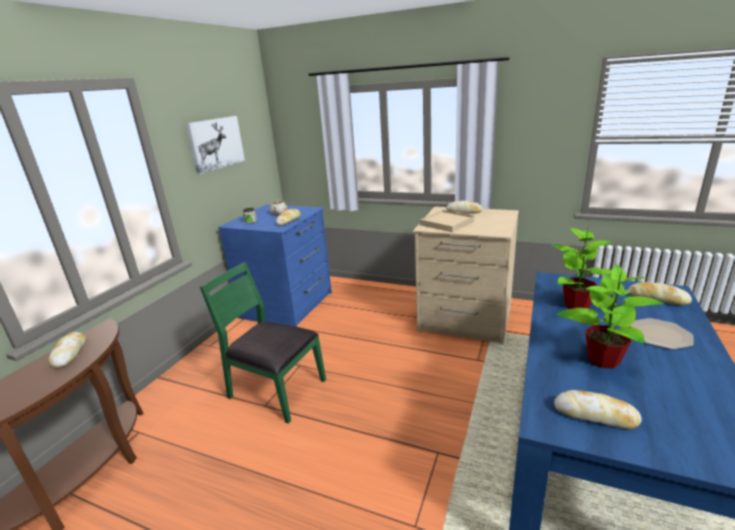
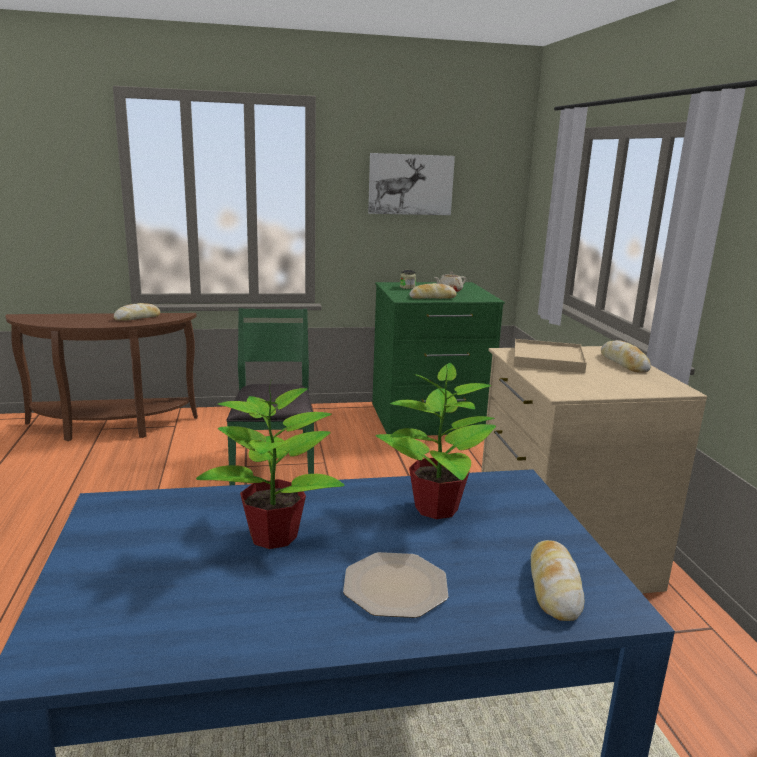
camera: 55 degrees right, 5 degrees down
(288, 305) = (429, 419): blue dresser -> green dresser
(595, 415) = (133, 534): bread -> none

